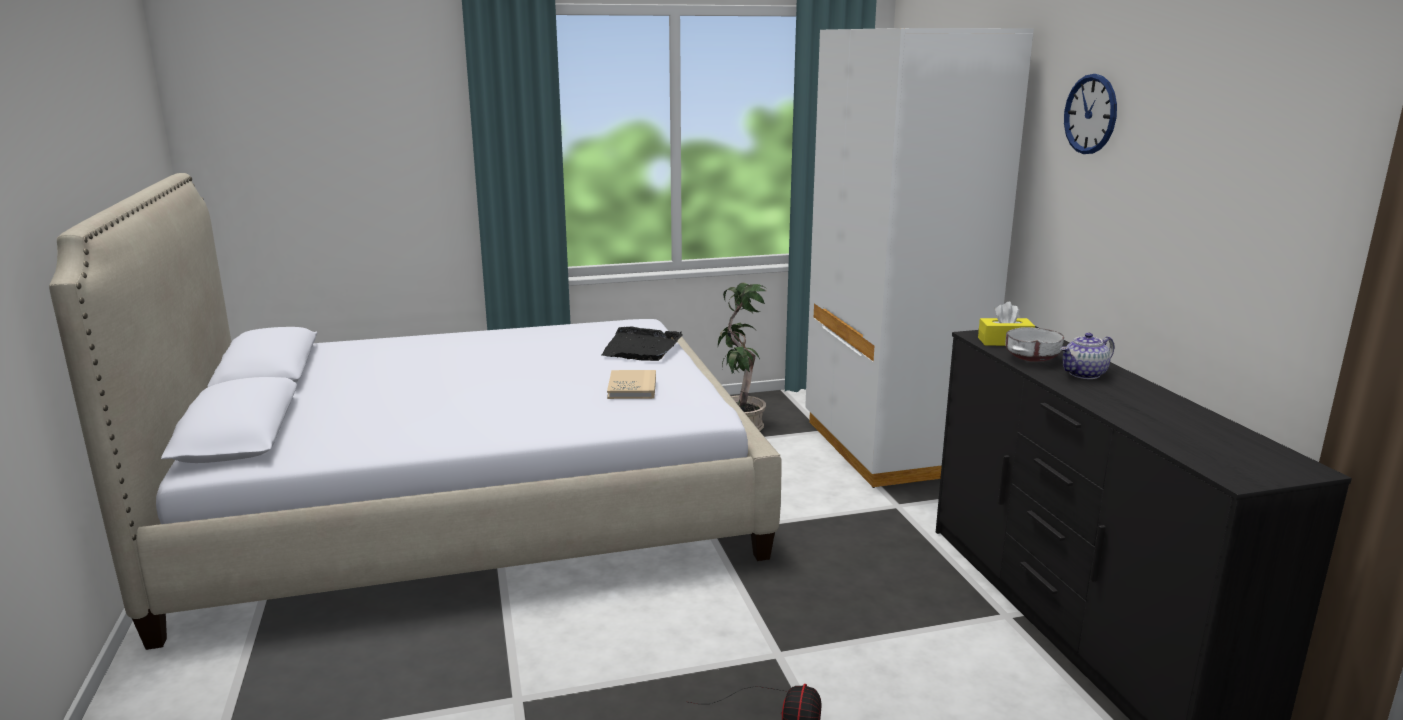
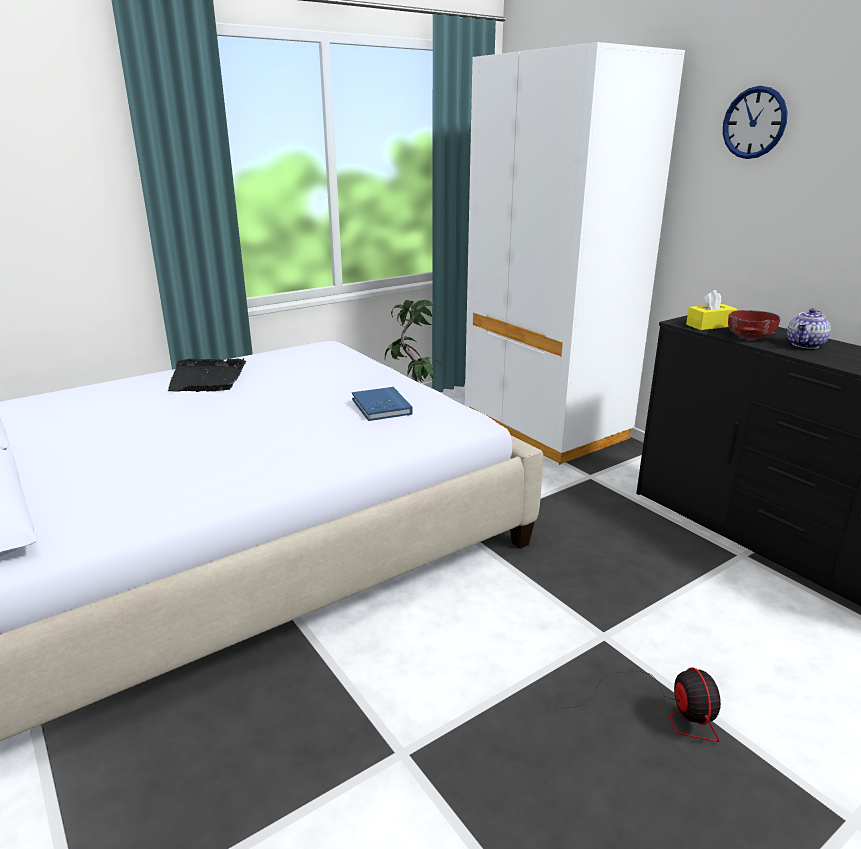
camera: 20 degrees left, 5 degrees up
(632, 387) = (381, 406): beige book -> blue book
(641, 348) = (350, 368): black tray -> black tray (207, 378)
(1032, 358) = (750, 336): white bowl -> red bowl

